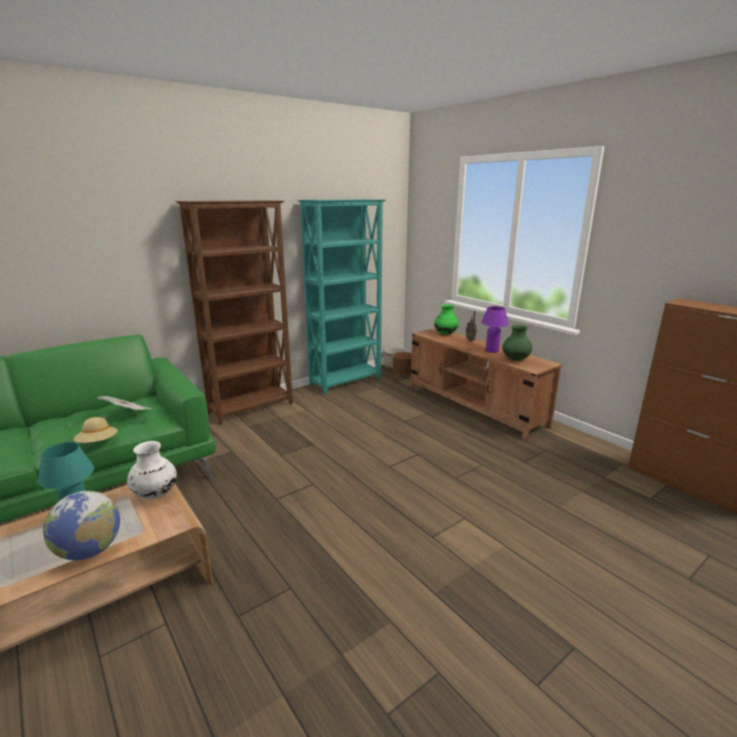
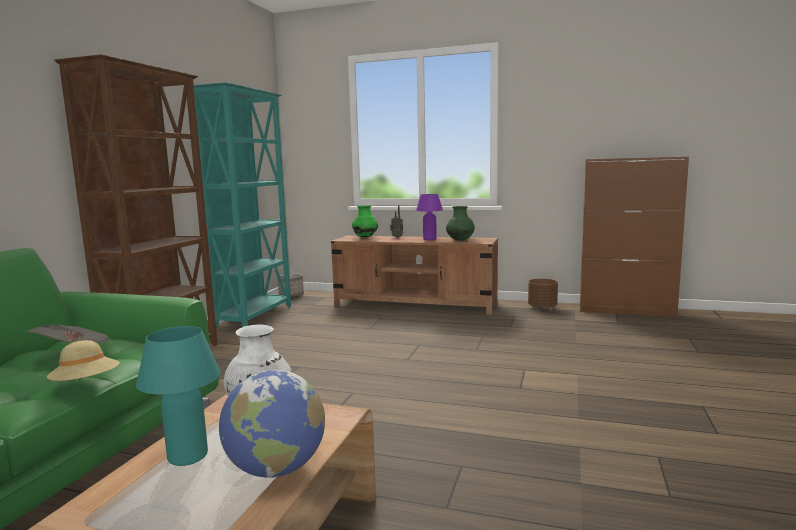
camera: 35 degrees left, 10 degrees down
(403, 374) = (311, 299): brown planter -> brown planter (542, 307)

